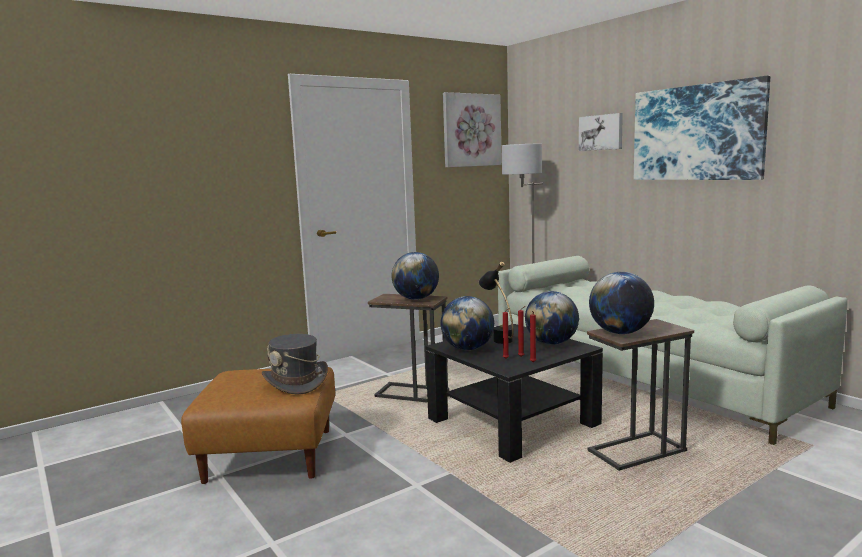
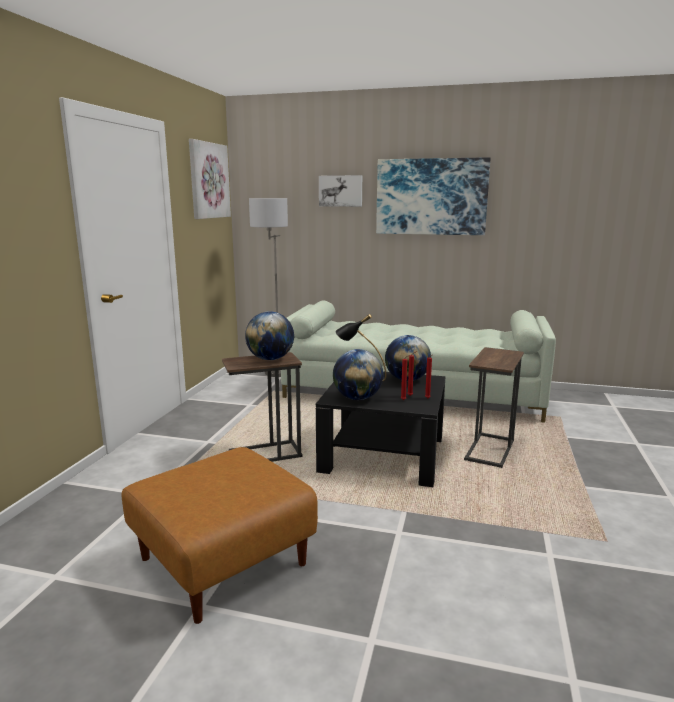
camera: 40 degrees left, 5 degrees up
(296, 382) = (252, 471): grey hat -> none
(620, 333) = (492, 362): globe -> none

